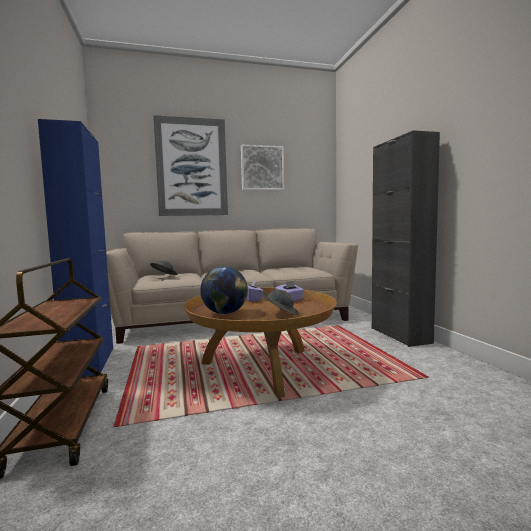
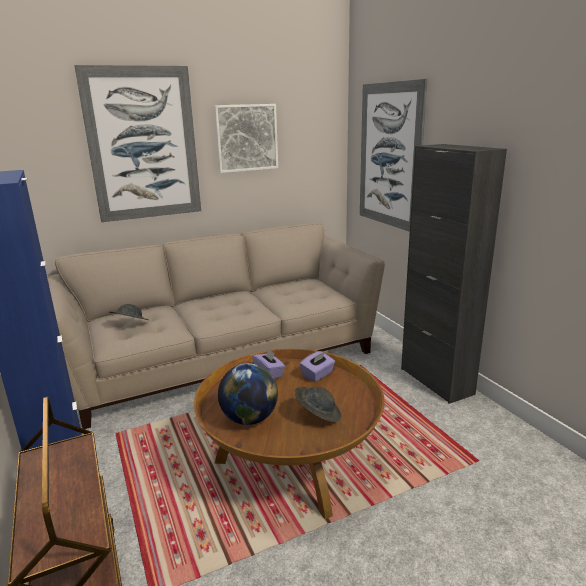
camera: 10 degrees left, 15 degrees up
(362, 174) = (390, 156): none -> picture

